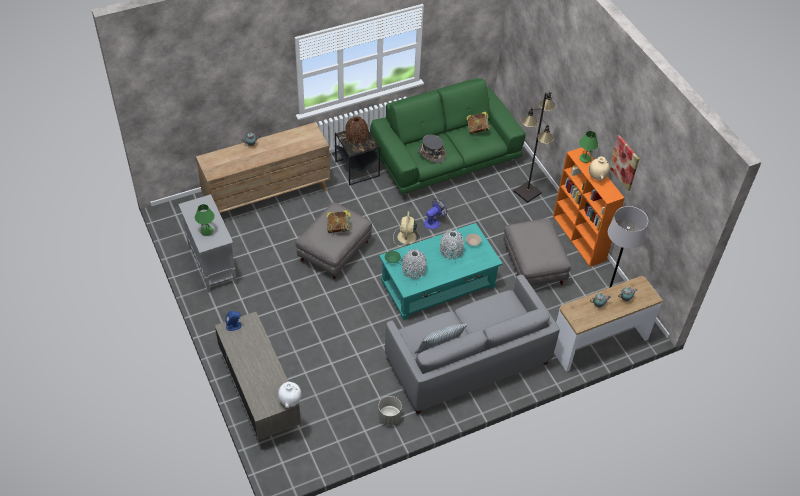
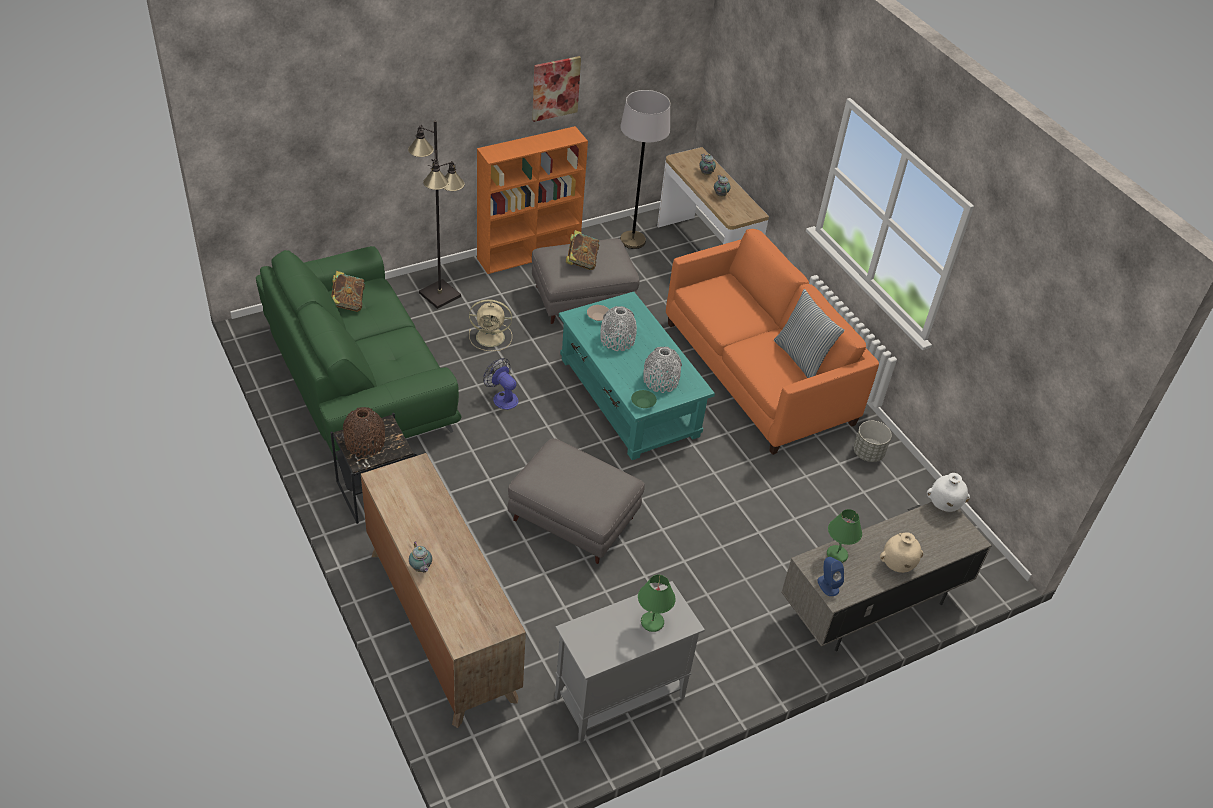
camera: 95 degrees left, 5 degrees down
(339, 228) = (577, 472): book -> book (581, 261)
(406, 238) = (537, 430): beige fan -> beige fan (491, 337)
(431, 154) = (403, 357): grey hat -> none
(467, 361) = (758, 373): grey sofa -> orange sofa
(585, 159) = (502, 149): green table lamp -> green table lamp (837, 555)
(597, 177) = (537, 143): beige vase -> beige vase (896, 566)

